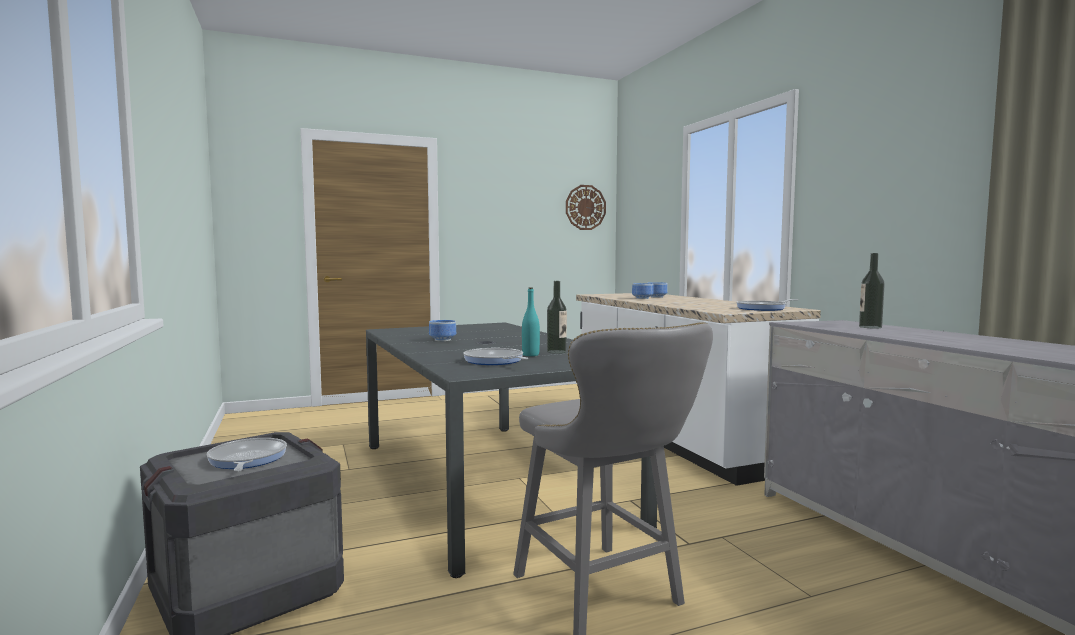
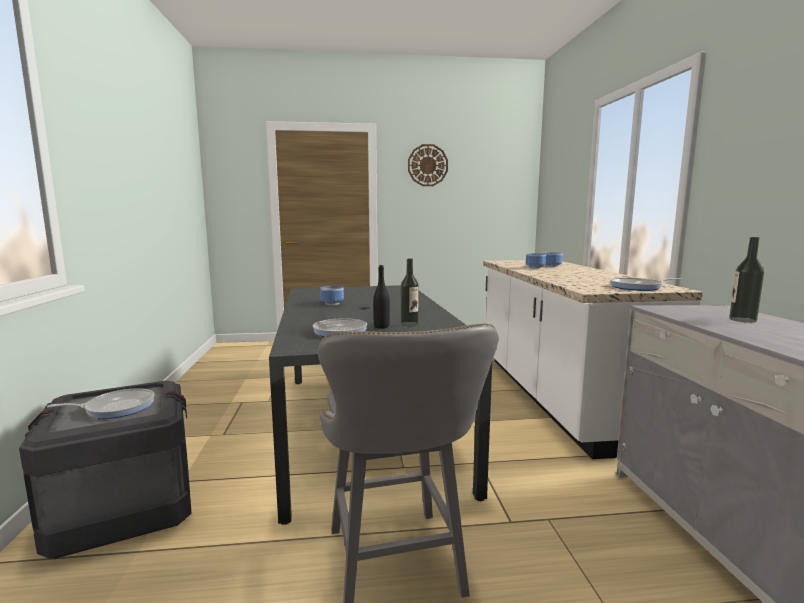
camera: 15 degrees right, 5 degrees up
(246, 460) = (116, 408): frying pan -> frying pan turned 75 degrees clockwise
(530, 355) = (381, 326): turquoise bottle -> black bottle
(585, 207) = (509, 180): wall clock -> wall clock (427, 165)

